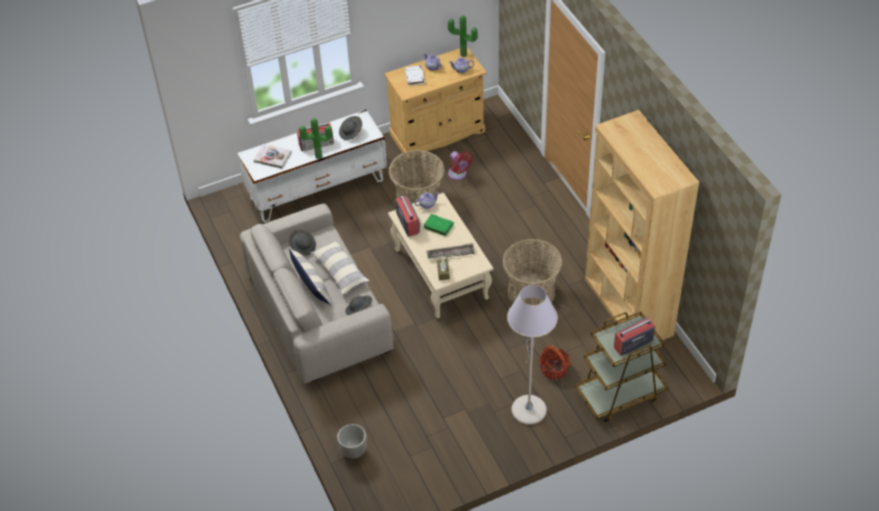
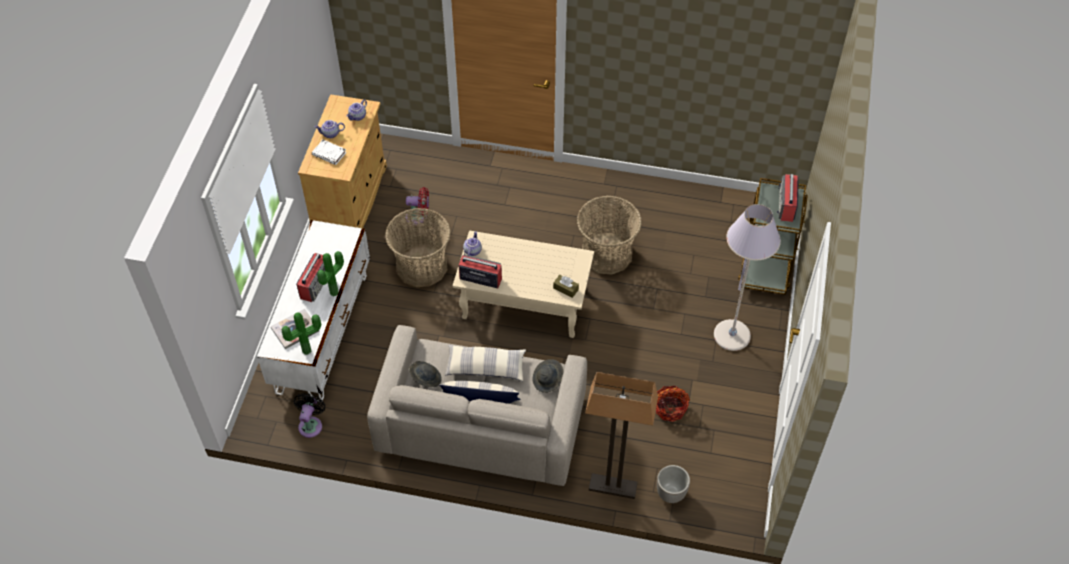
camera: 55 degrees left, 5 degrees up
(242, 228) = (311, 424): none -> black fan
(330, 414) = (612, 487): none -> floor lamp
(351, 133) = (330, 249): grey hat -> none
(438, 226) = (507, 259): green book -> none
(451, 254) = (549, 270): tray -> none
(463, 55) = (340, 104): potted plant -> potted plant (307, 352)
(554, 369) = (702, 290): basket -> basket (670, 408)
(628, 307) = (681, 201): brown bookcase -> none

